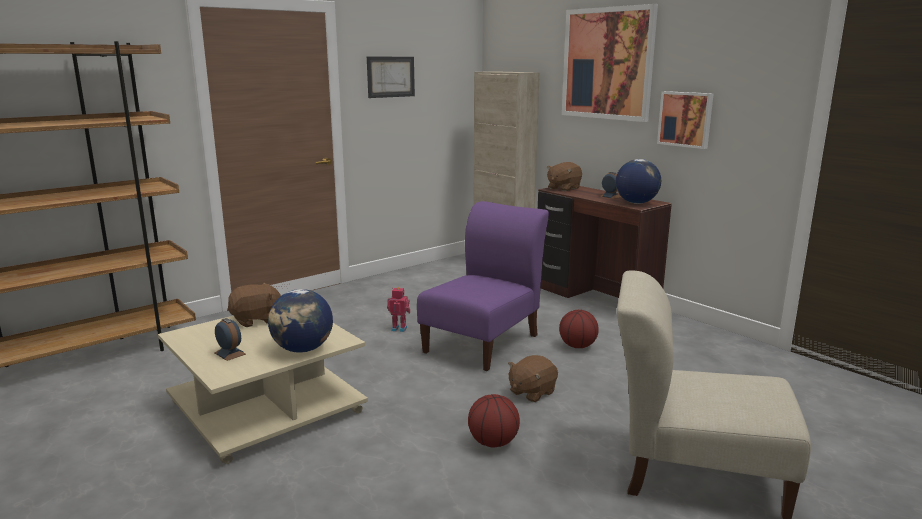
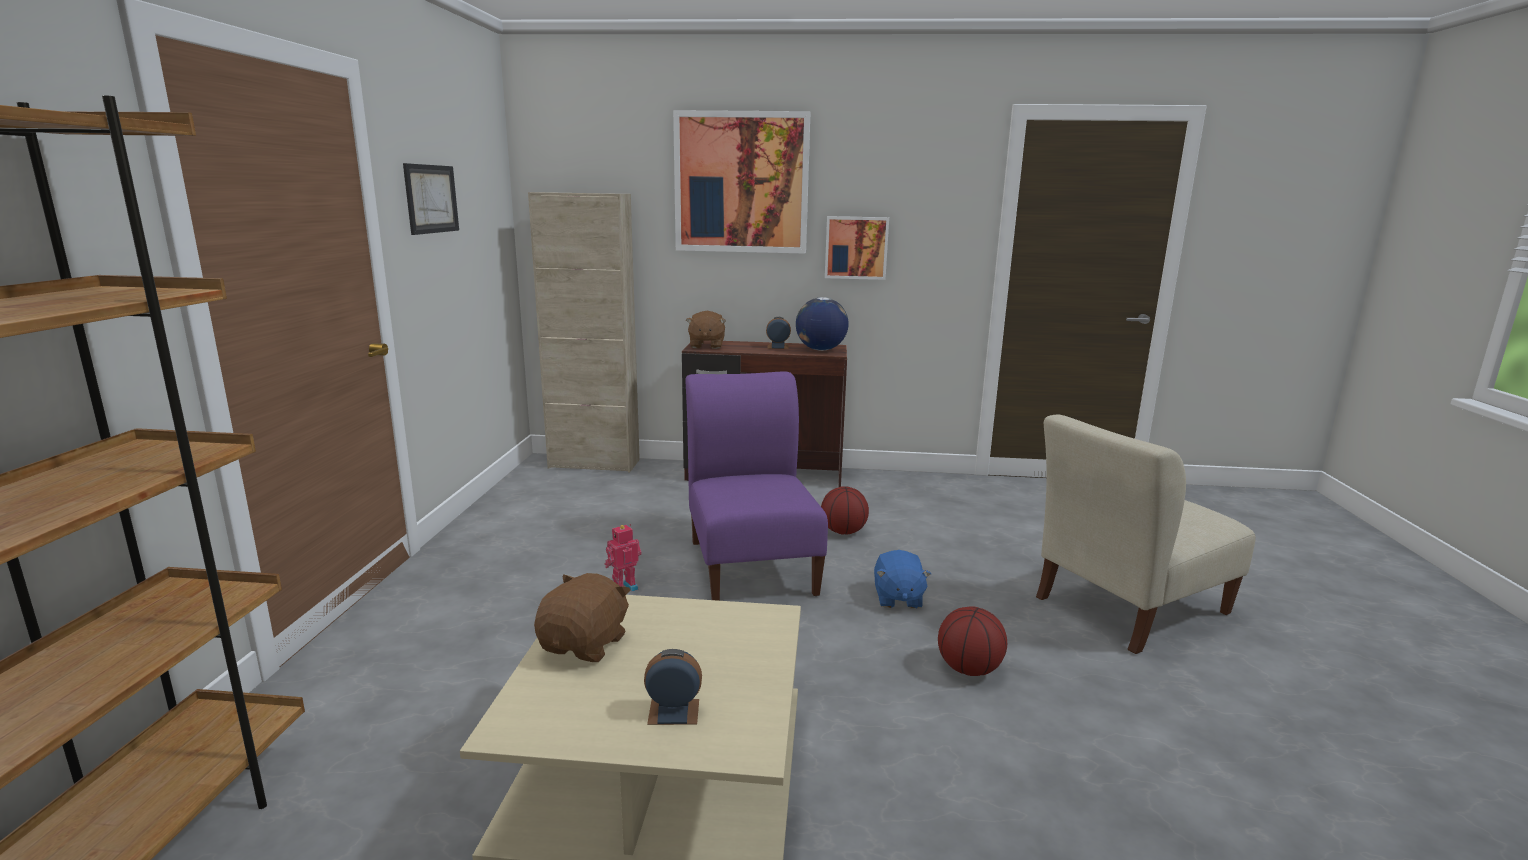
camera: 45 degrees left, 0 degrees up
(303, 349) = (757, 652): globe -> none
(531, 392) = (897, 598): brown plush toy -> blue plush toy

